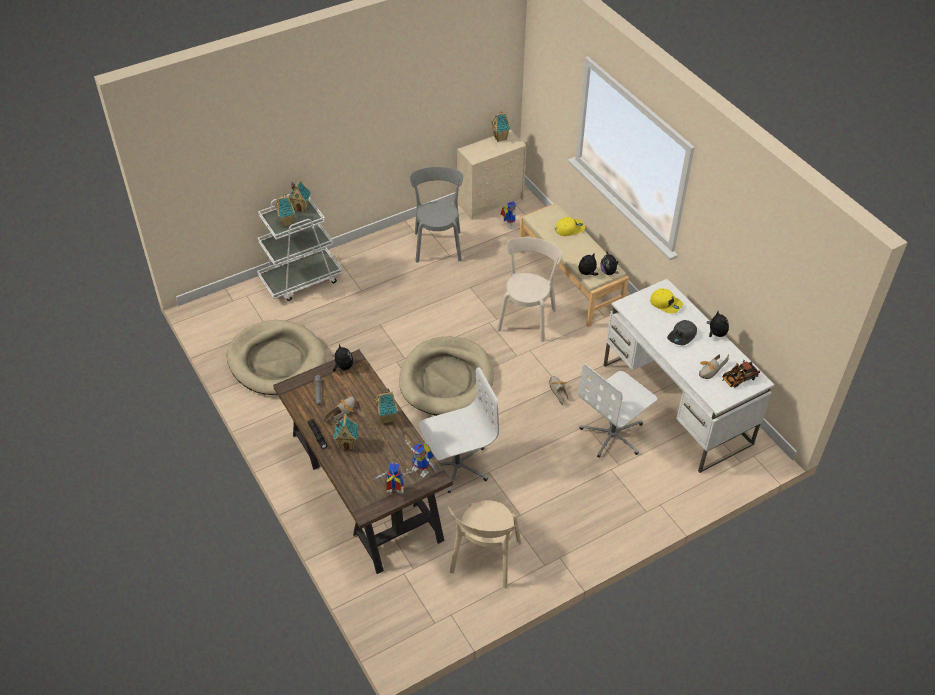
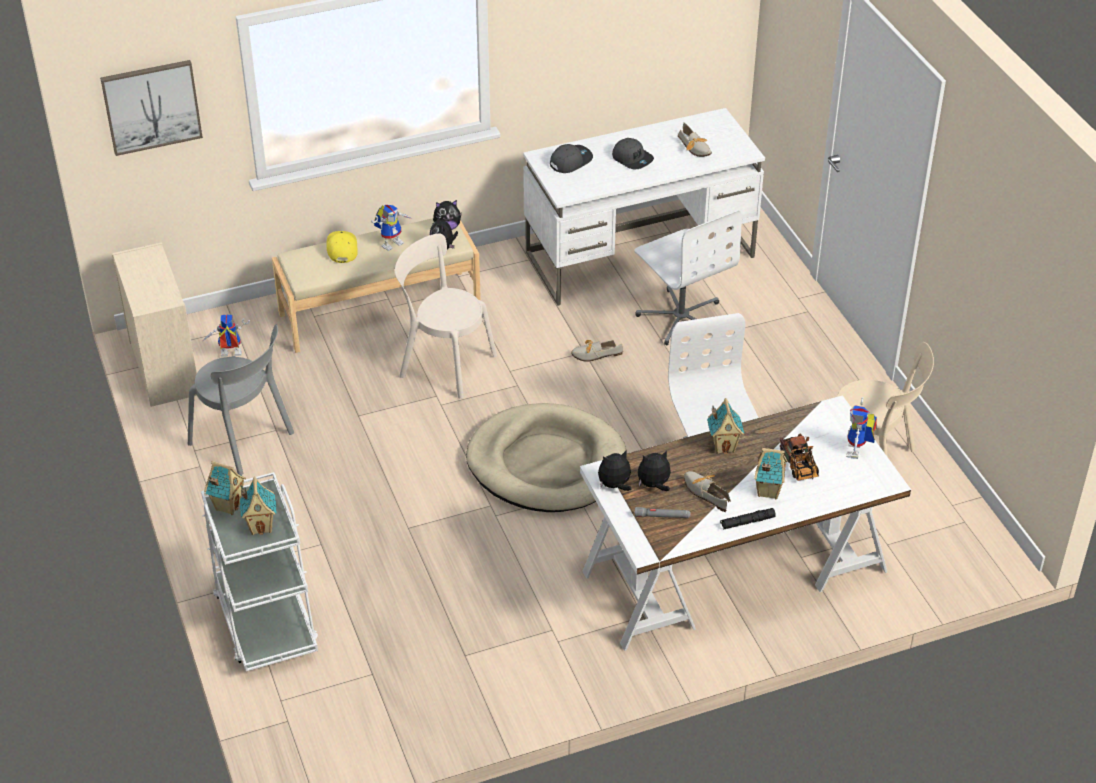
camera: 80 degrees left, 5 degrees down
(276, 361) = (456, 664): beige dog bed -> none
(364, 486) = (735, 573): brown desk -> white desk
(423, 470) = (821, 420): toy robot -> toy robot (392, 242)
(438, 244) = (244, 440): grey chair -> grey chair turned 150 degrees counterclockwise
(500, 138) = (129, 266): toy house -> none
(548, 71) = (151, 106): none -> picture
(666, 303) = (570, 161): yellow cap -> grey cap
(716, 334) = (634, 132): plush toy -> plush toy (654, 485)
(737, 379) = (714, 132): toy truck -> toy truck (799, 467)

